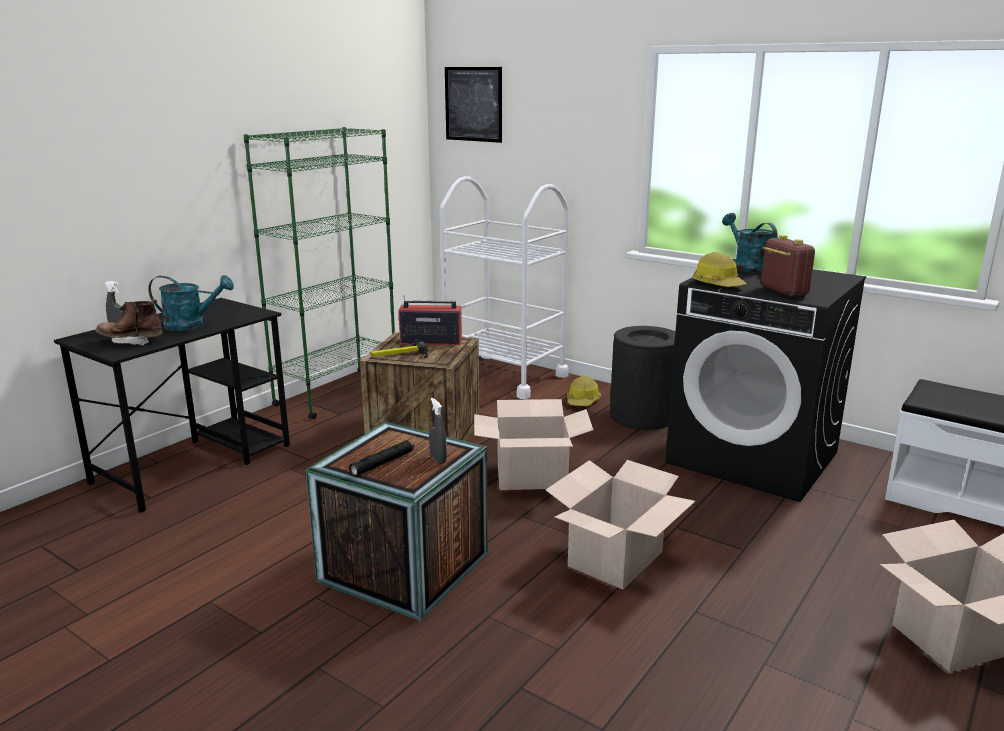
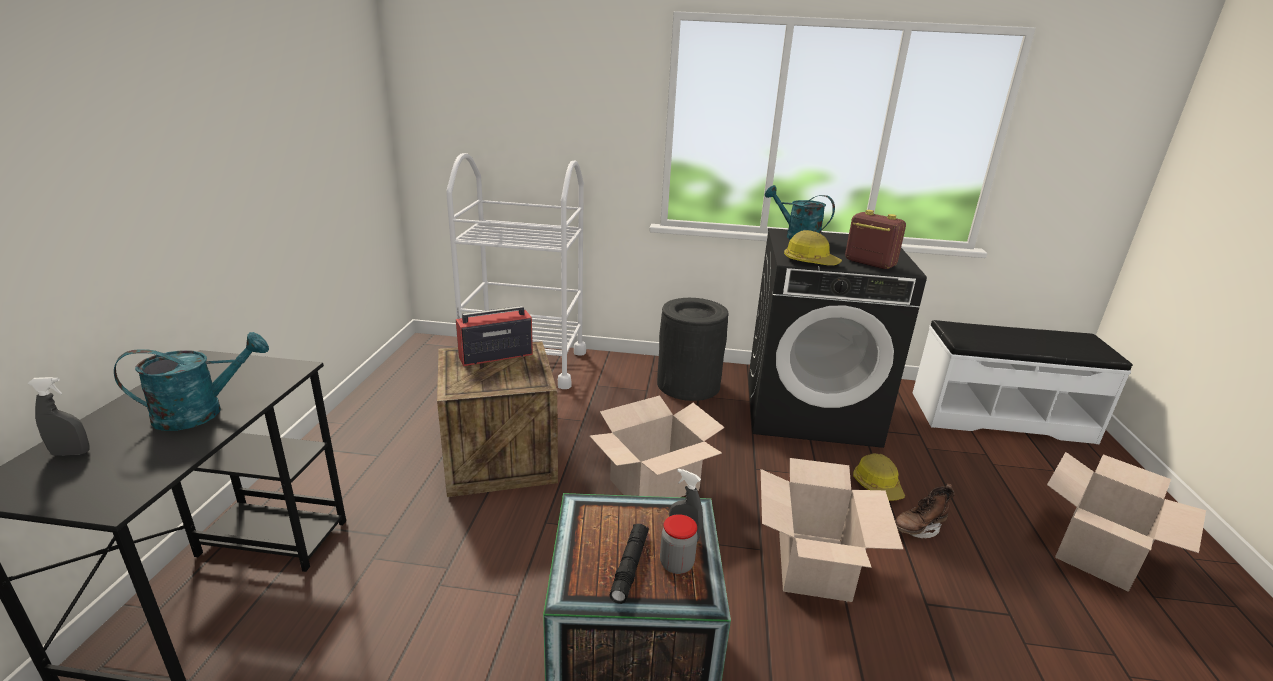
camera: 30 degrees left, 5 degrees up
(131, 341) = (116, 470): brown boot -> brown boot (918, 528)
(337, 394) = (353, 427): green bookcase -> none
(400, 355) = (480, 383): hammer -> none
(415, 470) = (676, 564): none -> jar
(473, 104) = (451, 67): picture -> none
(583, 401) = (623, 379): hard hat -> hard hat (877, 486)

